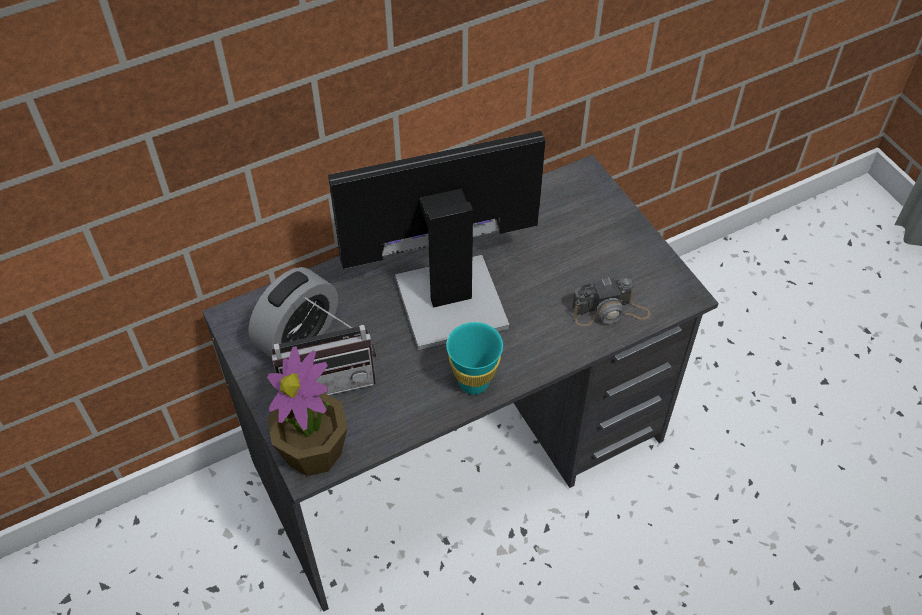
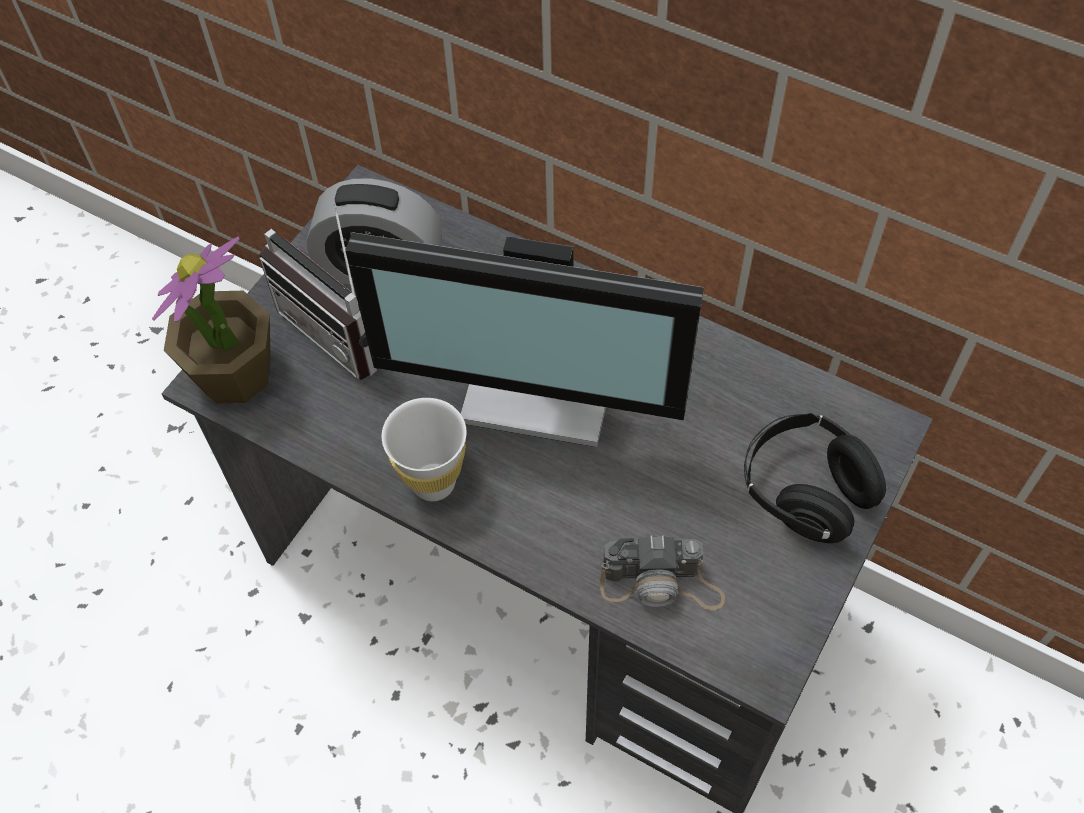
camera: 60 degrees right, 5 degrees up
(447, 298) = (543, 384): monitor -> monitor turned 150 degrees clockwise
(474, 382) = (433, 482): turquoise cup -> white cup
(598, 224) = (805, 492): none -> black headphones
(610, 311) = (661, 583): camera -> camera turned 45 degrees counterclockwise

